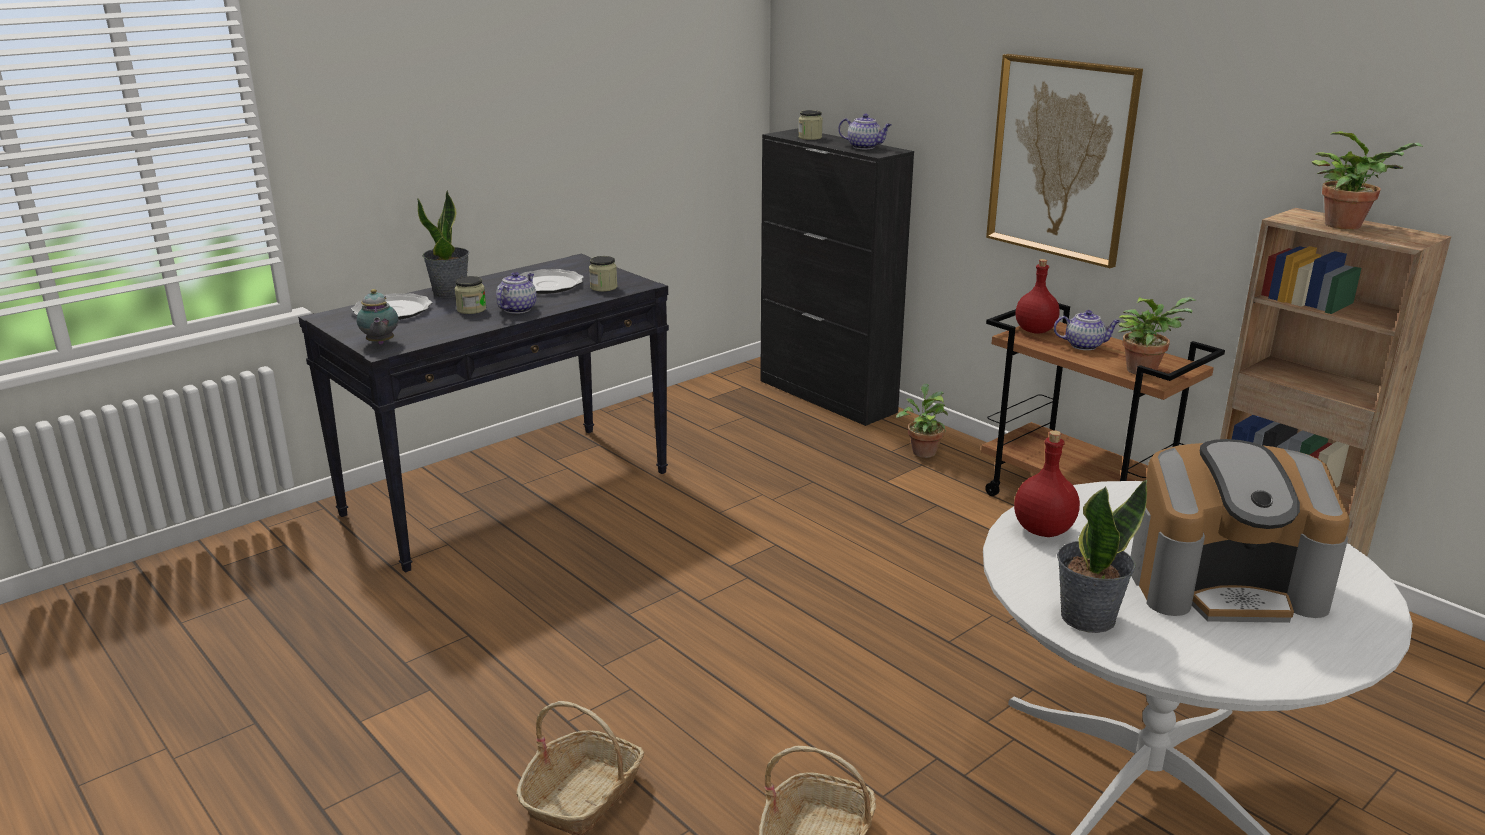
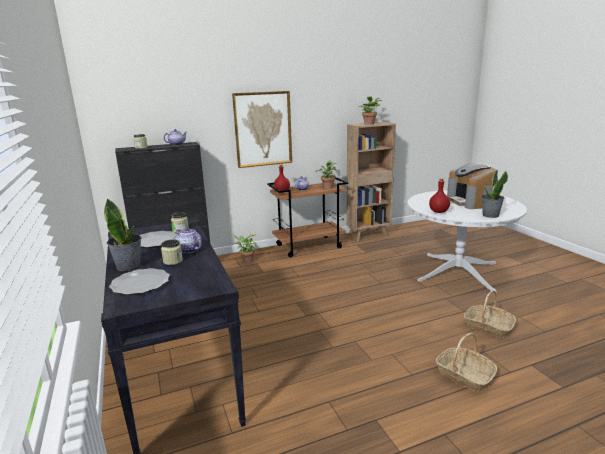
camera: 70 degrees left, 5 degrees down
(380, 343) = (205, 288): teapot -> none
(1224, 583) = (471, 201): coffee machine -> coffee machine turned 150 degrees clockwise

